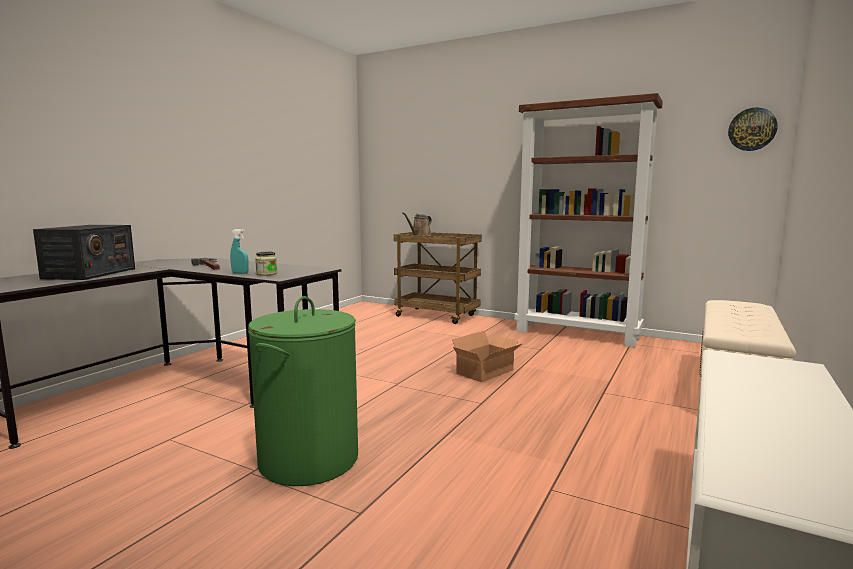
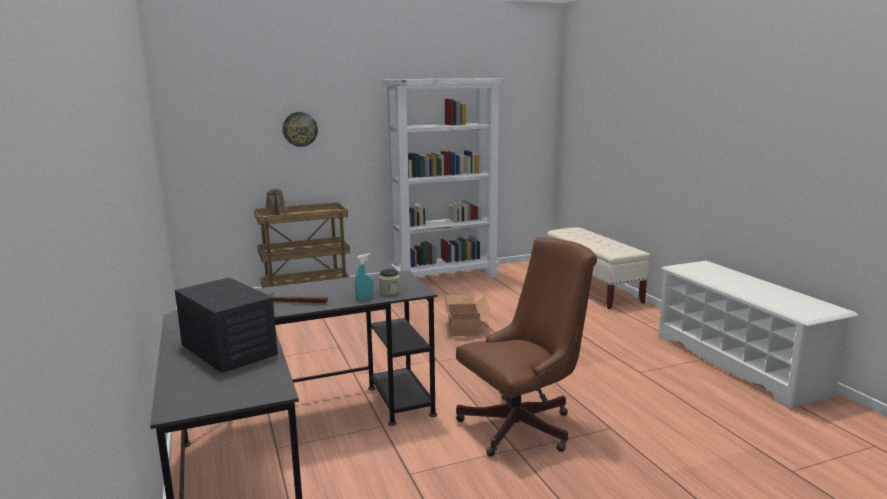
camera: 50 degrees left, 5 degrees up
(309, 460) = (524, 425): green laundry basket -> brown office chair
(578, 334) = (445, 277): brown bookcase -> white bookcase
(752, 129) = (539, 102): wall clock -> wall clock (300, 129)

